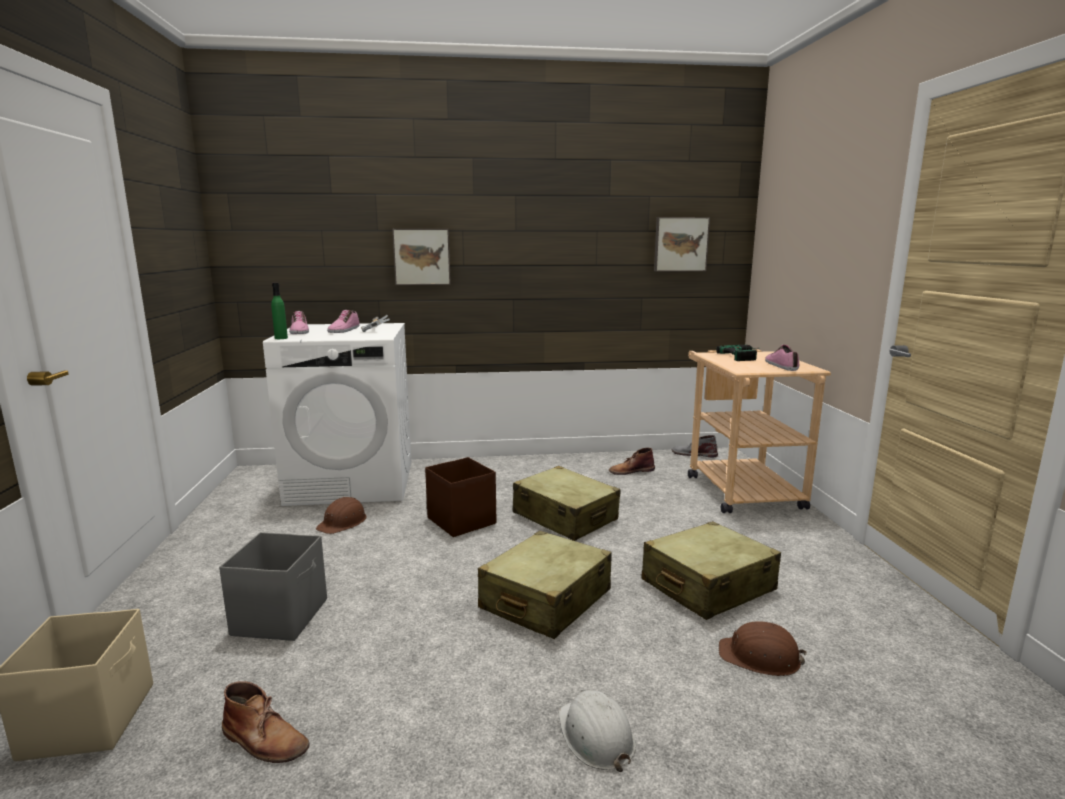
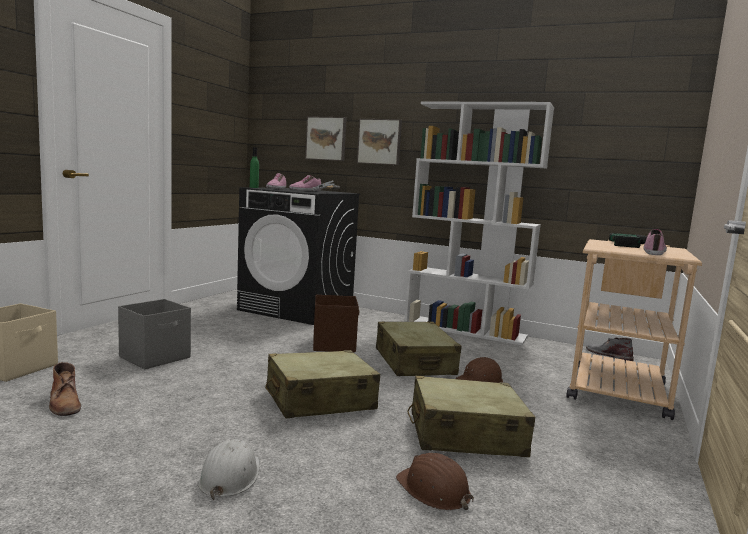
camera: 30 degrees right, 5 degrees down
(343, 522) = (258, 326): brown hard hat -> brown hard hat (480, 381)
(353, 482) = (297, 309): white washing machine -> black washing machine
(556, 460) = (465, 330): none -> white bookcase
(631, 471) = (522, 351): brown boot -> none
(680, 244) = (614, 138): picture -> picture (326, 138)

